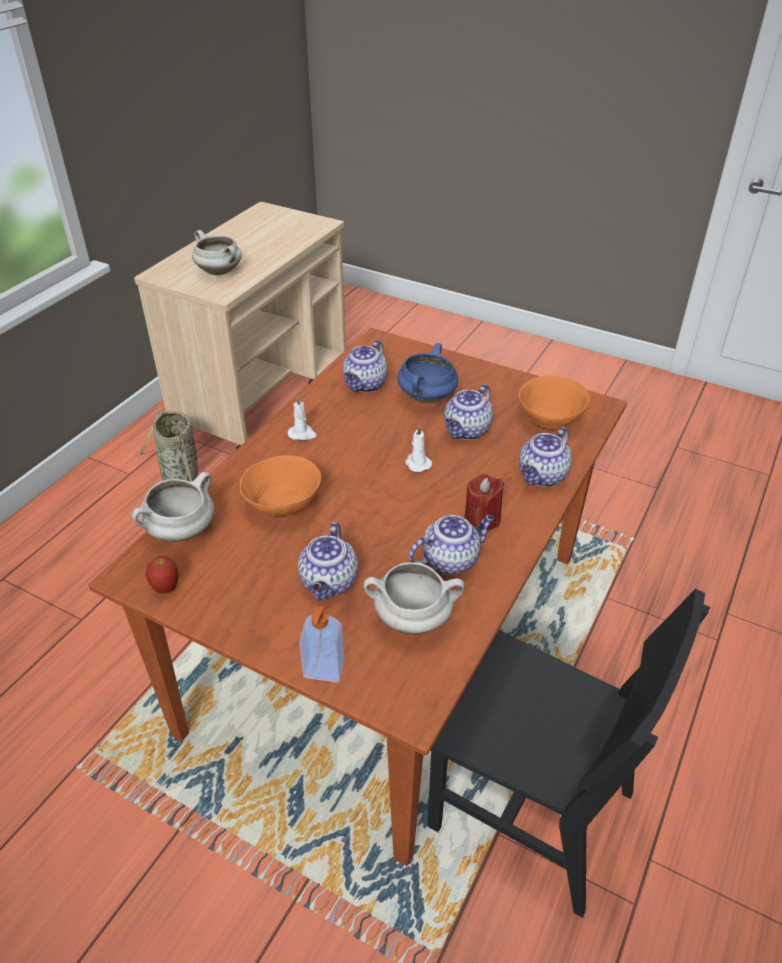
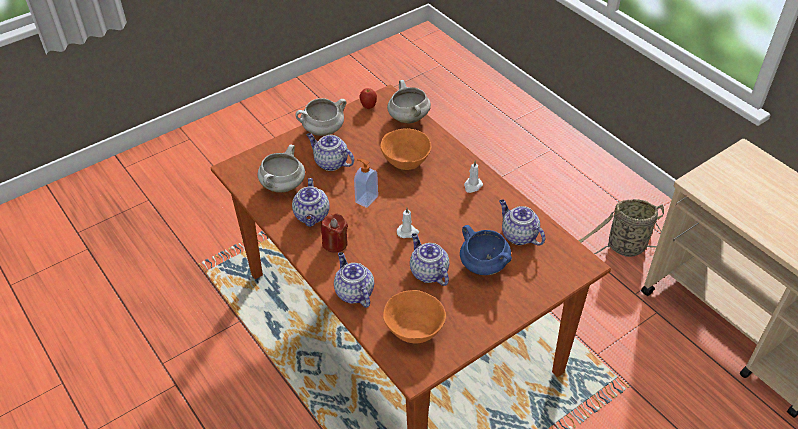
camera: 115 degrees right, 5 degrees up
(220, 272) = (741, 190): white cooking pot -> white cooking pot (323, 131)
(323, 671) = (276, 146): soap dispenser -> soap dispenser (366, 199)
(531, 811) = (240, 342): black chair -> none

